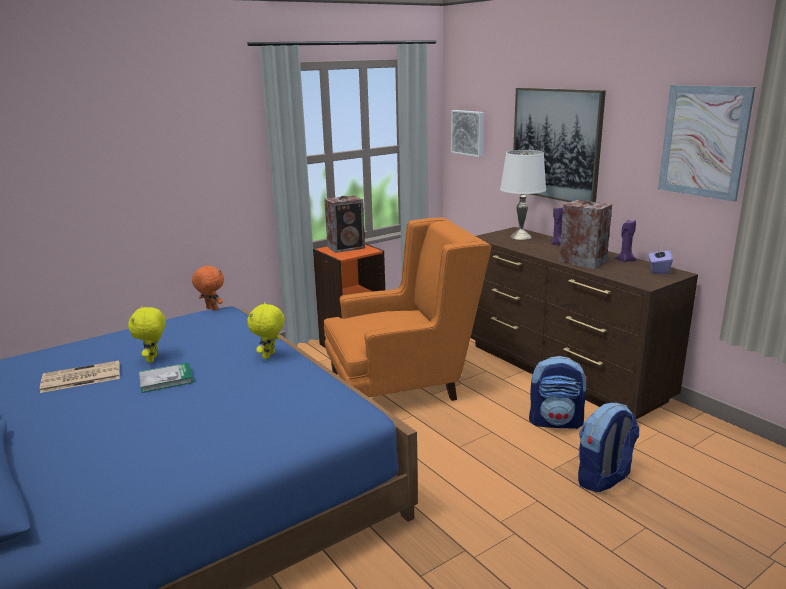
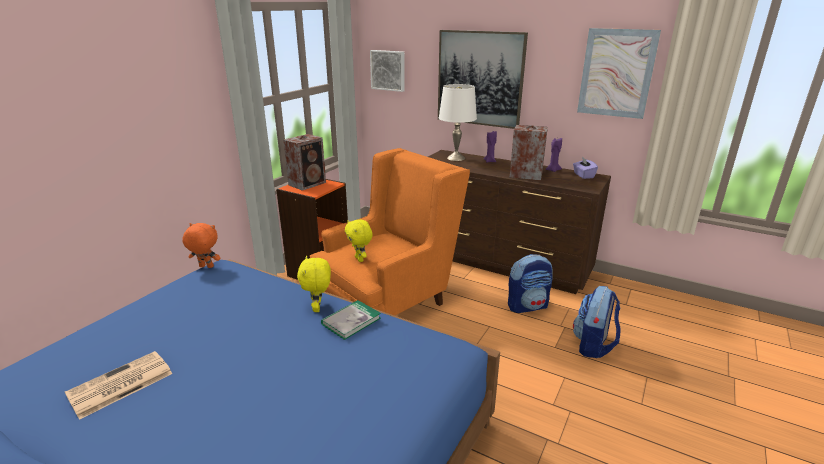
camera: 25 degrees left, 5 degrees up
(153, 359) = (194, 340): yellow plush toy -> yellow plush toy (360, 259)
(166, 379) = (231, 361): book -> book (351, 321)

